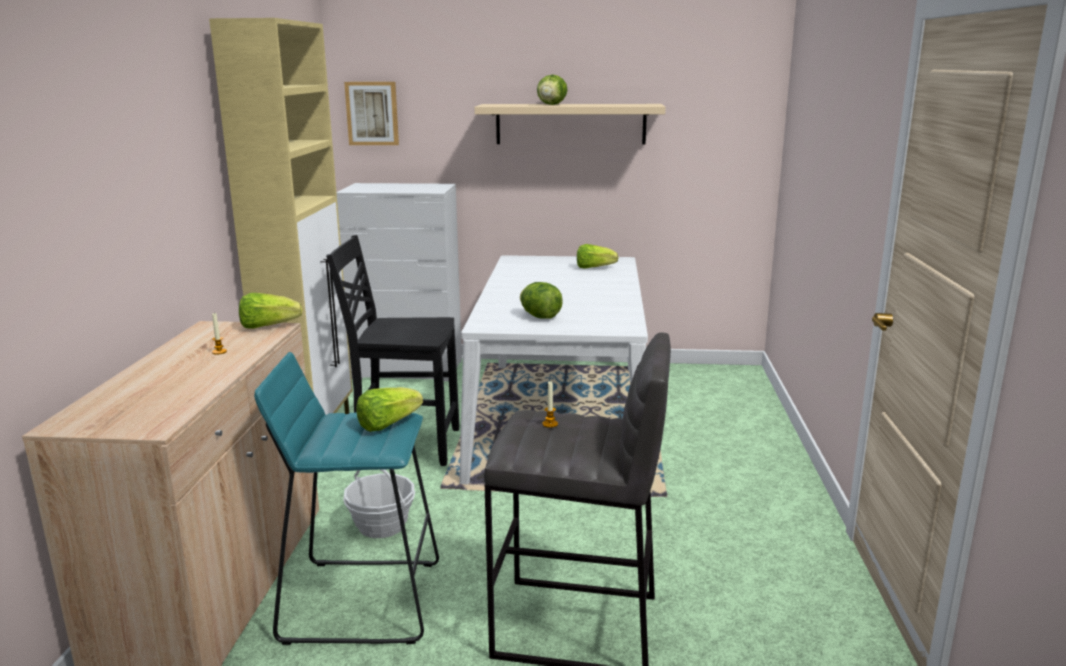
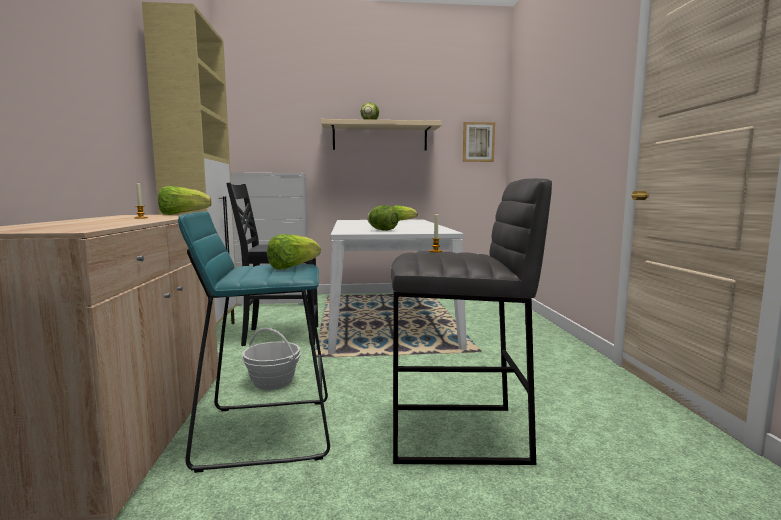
camera: 10 degrees left, 10 degrees down
(372, 113) = (250, 129): picture -> picture (478, 142)

